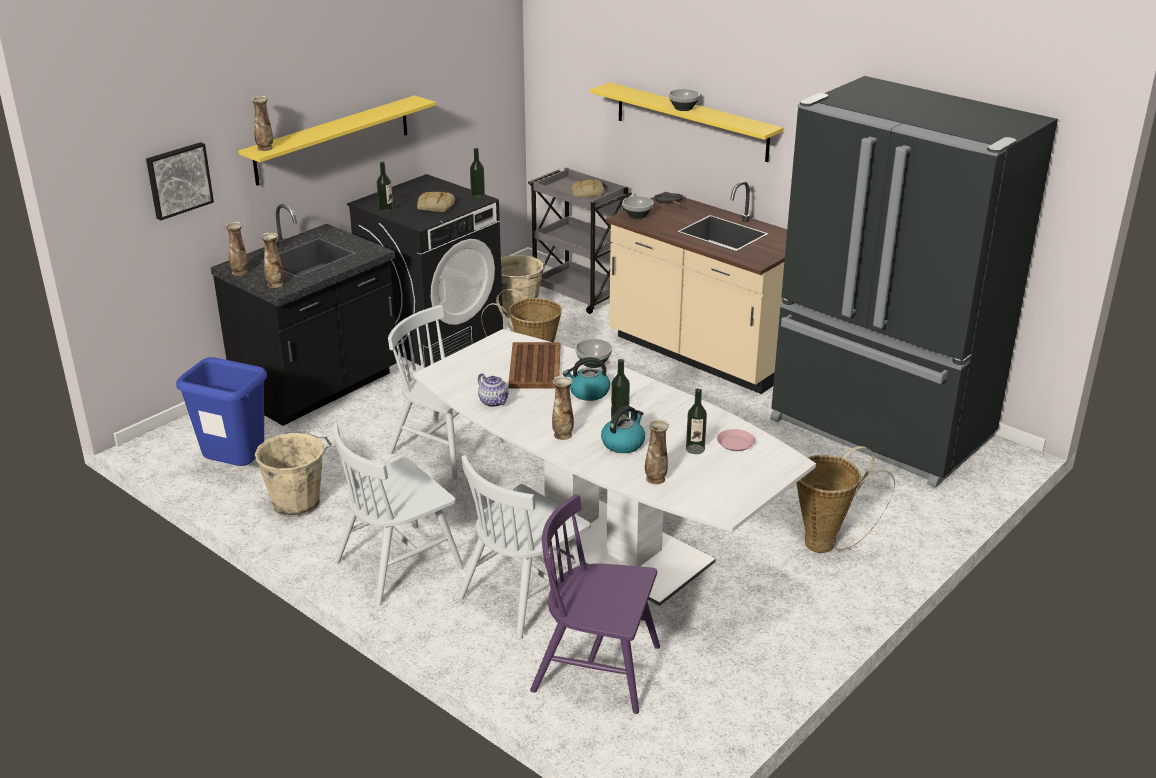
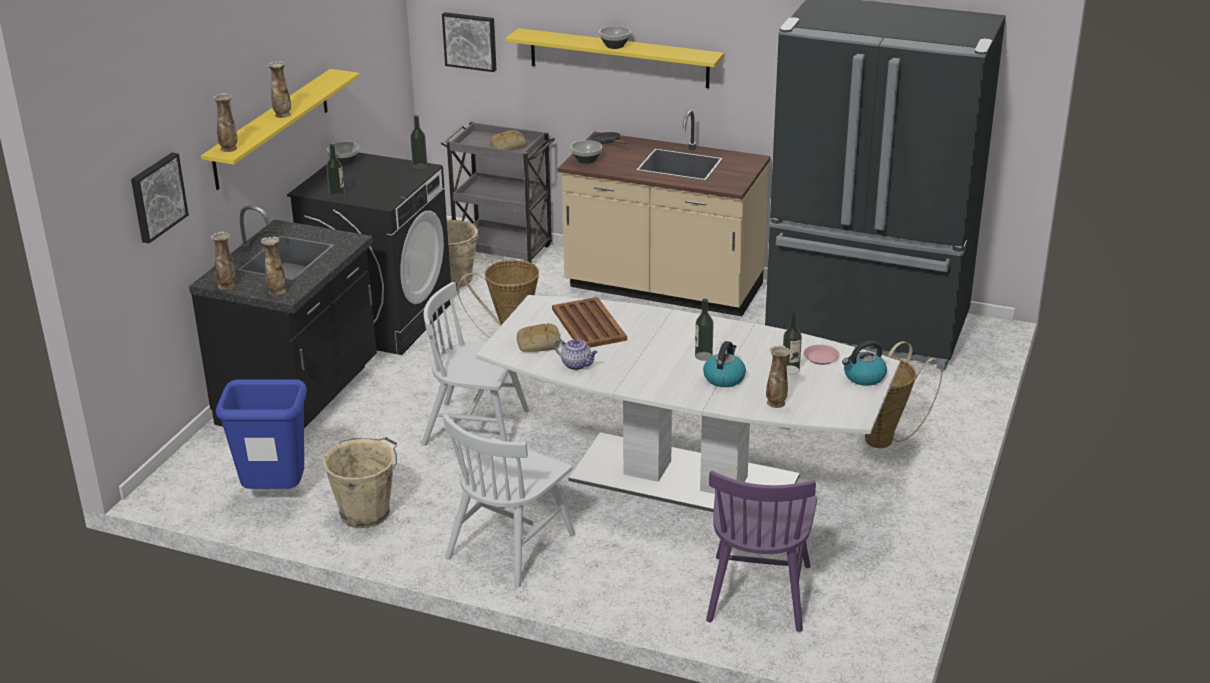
camera: 20 degrees left, 0 degrees up
(435, 206) = (384, 183): bread -> bread (538, 343)
(525, 595) = (649, 545): white chair -> none
(562, 434) = (664, 381): vase -> vase (282, 115)
(571, 90) = (470, 41): none -> picture
(588, 392) = (657, 339): kettle -> kettle (863, 377)
(593, 363) = (641, 311): bowl -> bowl (344, 162)
(597, 669) = (758, 592): purple chair -> purple chair turned 75 degrees counterclockwise

